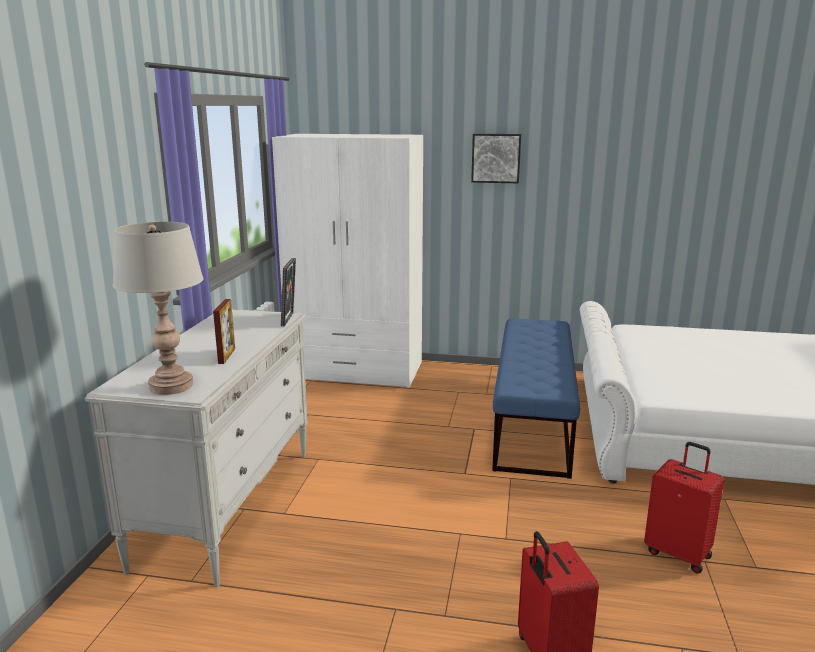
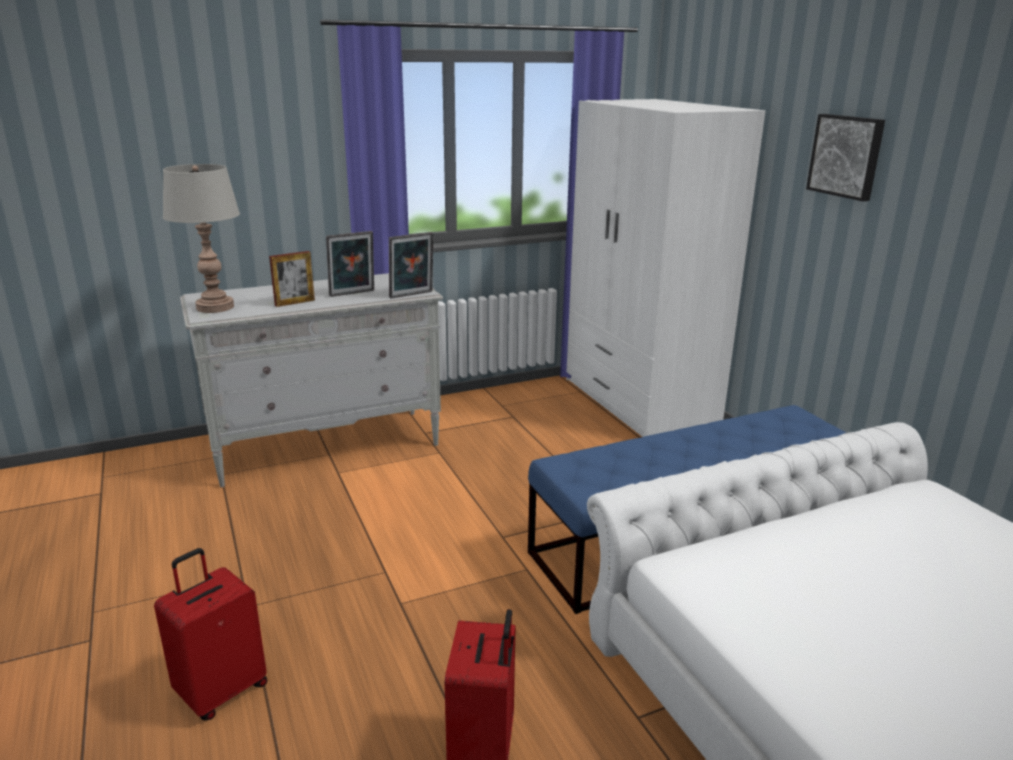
camera: 55 degrees right, 5 degrees up
(245, 334) = (353, 294): none -> picture frame

